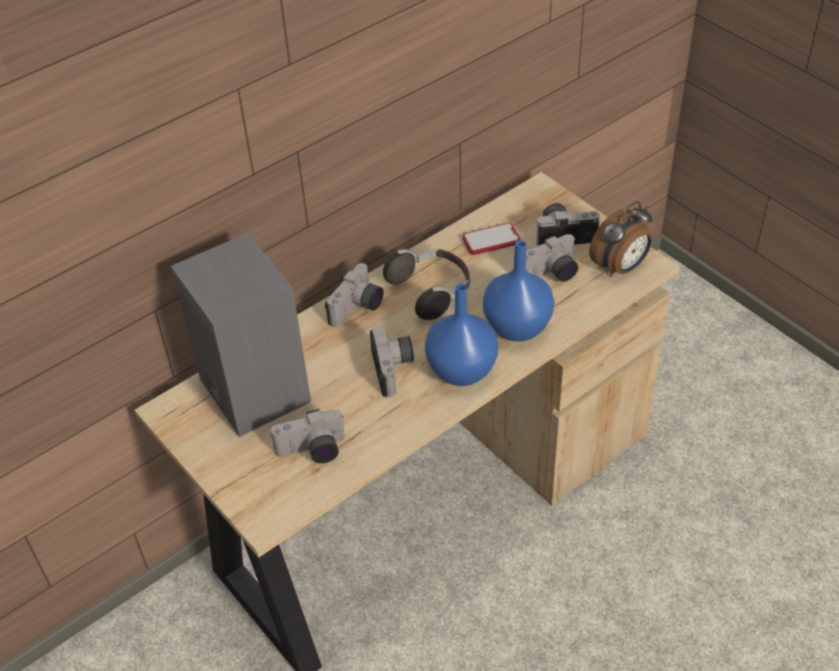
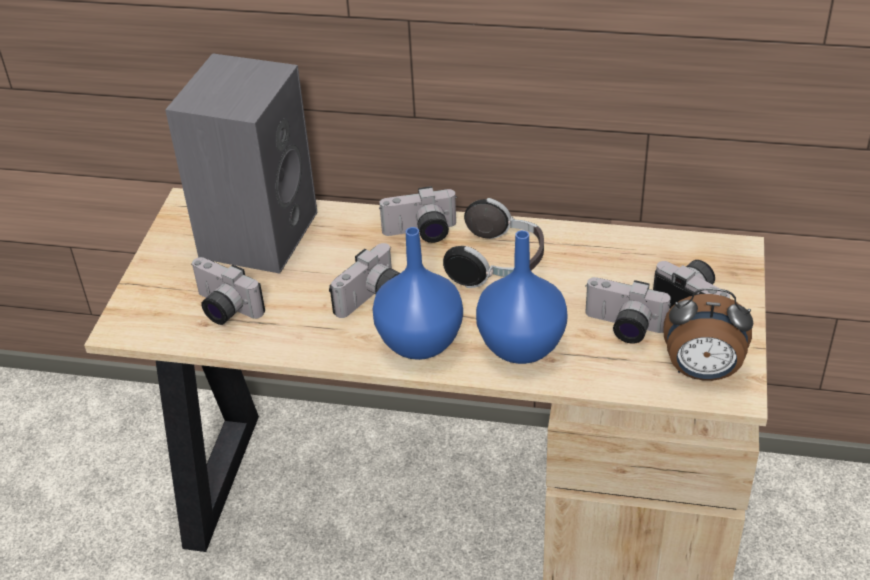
camera: 50 degrees right, 5 degrees down
(491, 240) = (617, 261): phone -> none

